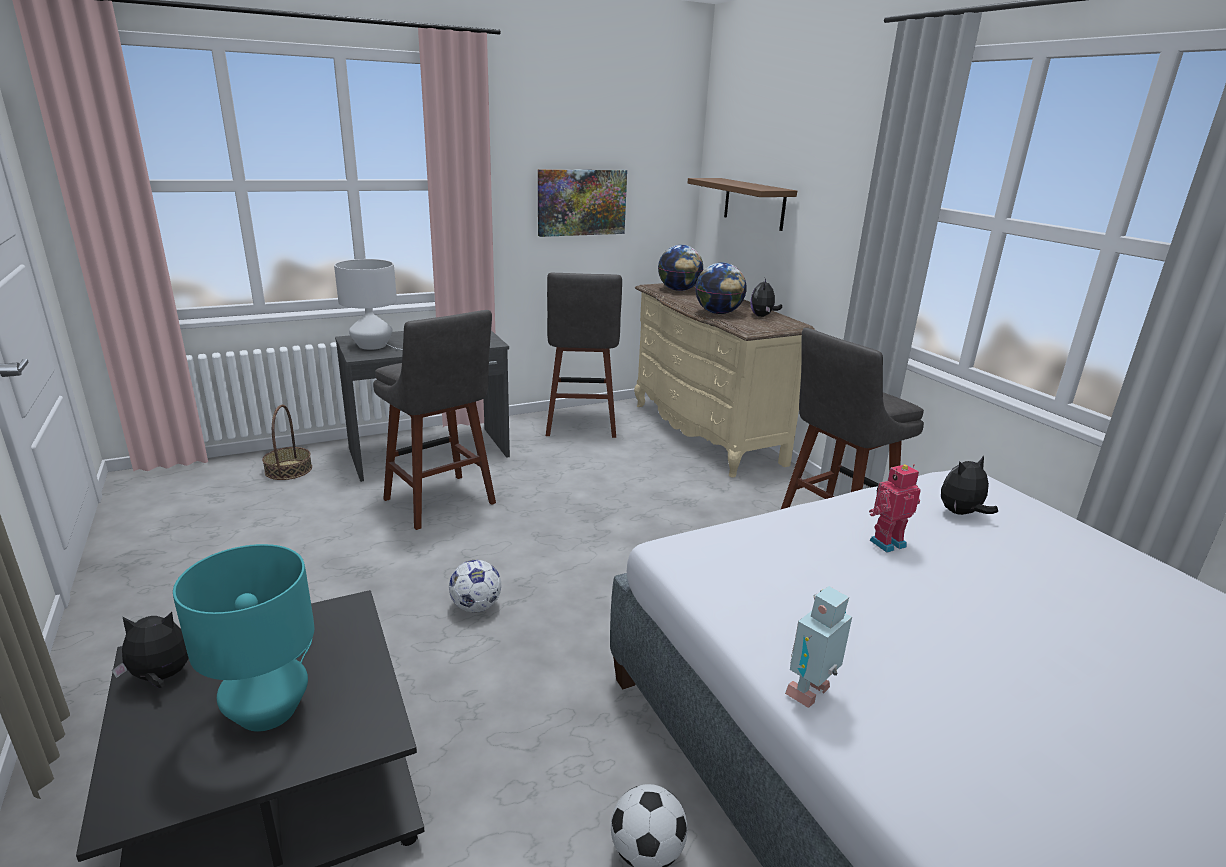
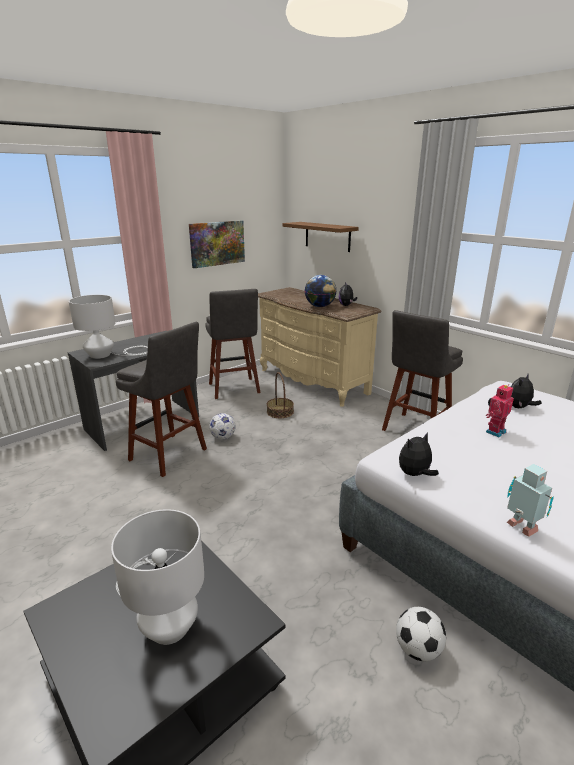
camera: 15 degrees left, 0 degrees up
(161, 678) = (74, 625): plush toy -> plush toy (415, 474)
(271, 684) = (159, 607): turquoise table lamp -> grey table lamp
(288, 470) = (46, 452): basket -> basket (280, 412)
(476, 606) = (231, 520): football -> football (223, 437)
(678, 290) = (284, 294): globe -> none
(812, 693) = (521, 529): toy robot -> toy robot turned 120 degrees clockwise

